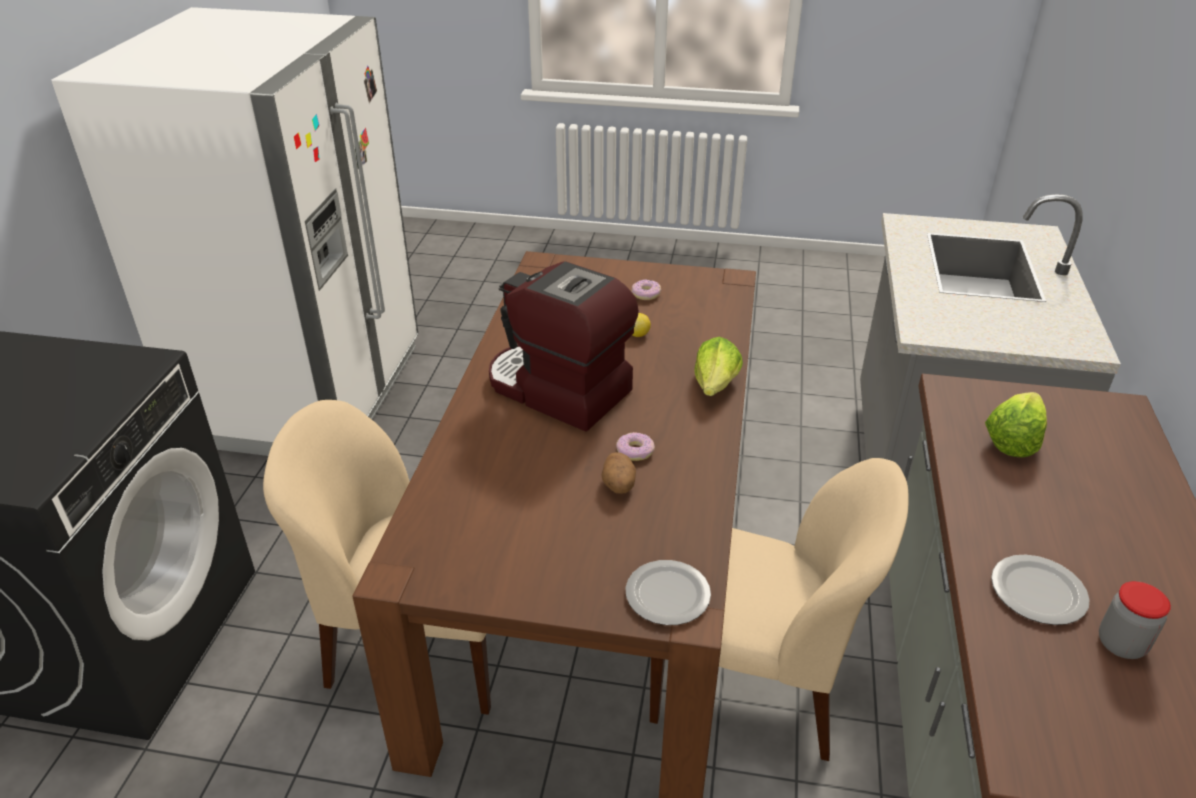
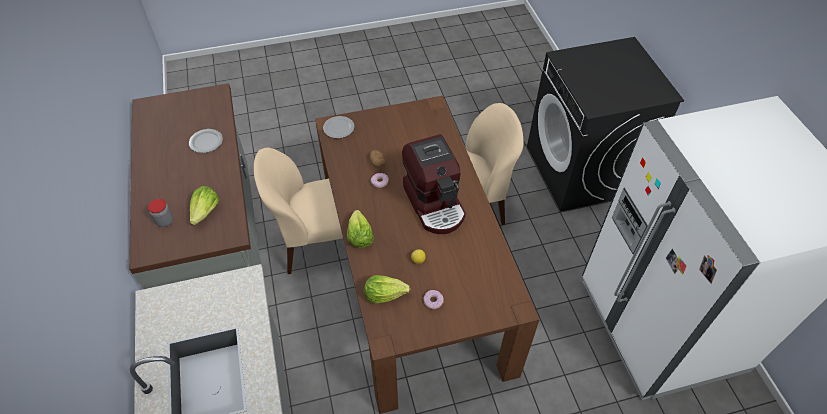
camera: 155 degrees right, 15 degrees up
(557, 390) = (435, 204): coffee machine -> coffee machine turned 60 degrees clockwise
(709, 315) = (385, 294): none -> lettuce
(1121, 644) = (181, 133): jar -> jar (165, 221)

